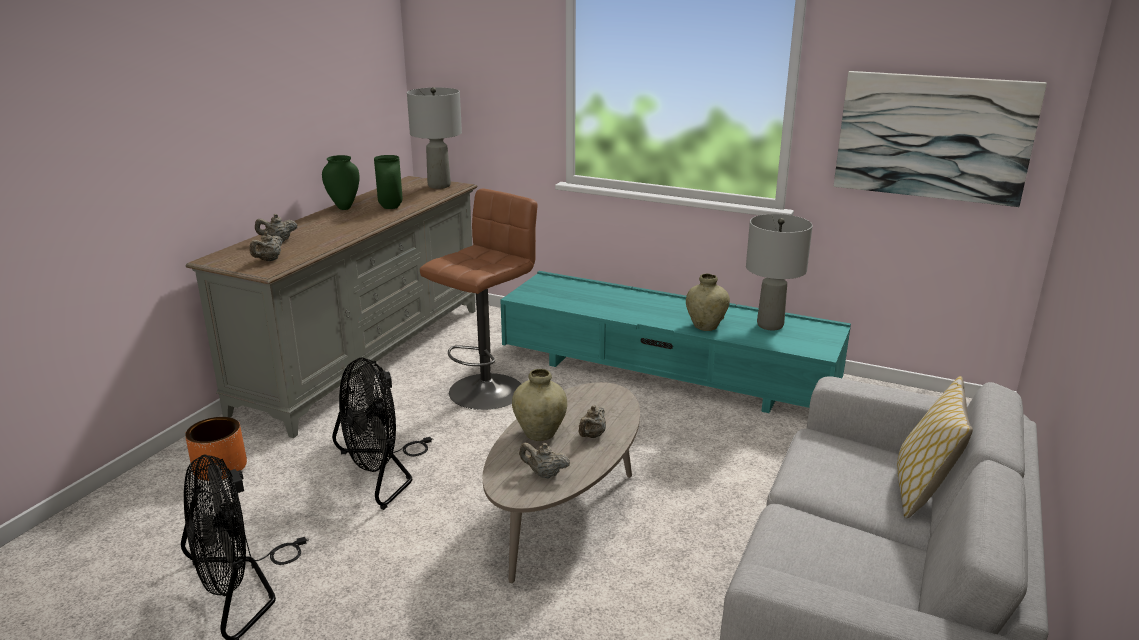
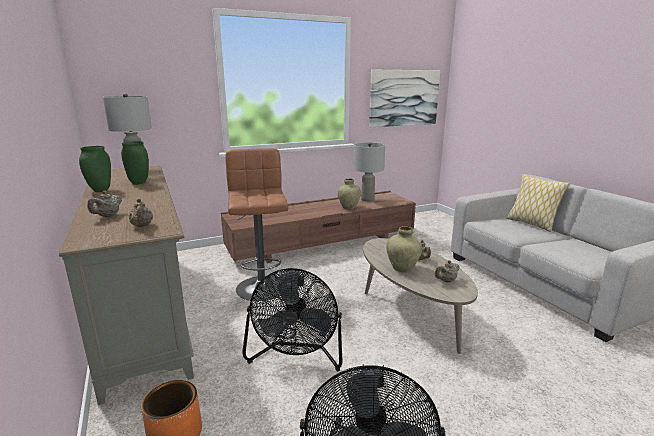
camera: 50 degrees left, 5 degrees down
(667, 371) = (322, 242): turquoise tv stand -> brown tv stand

